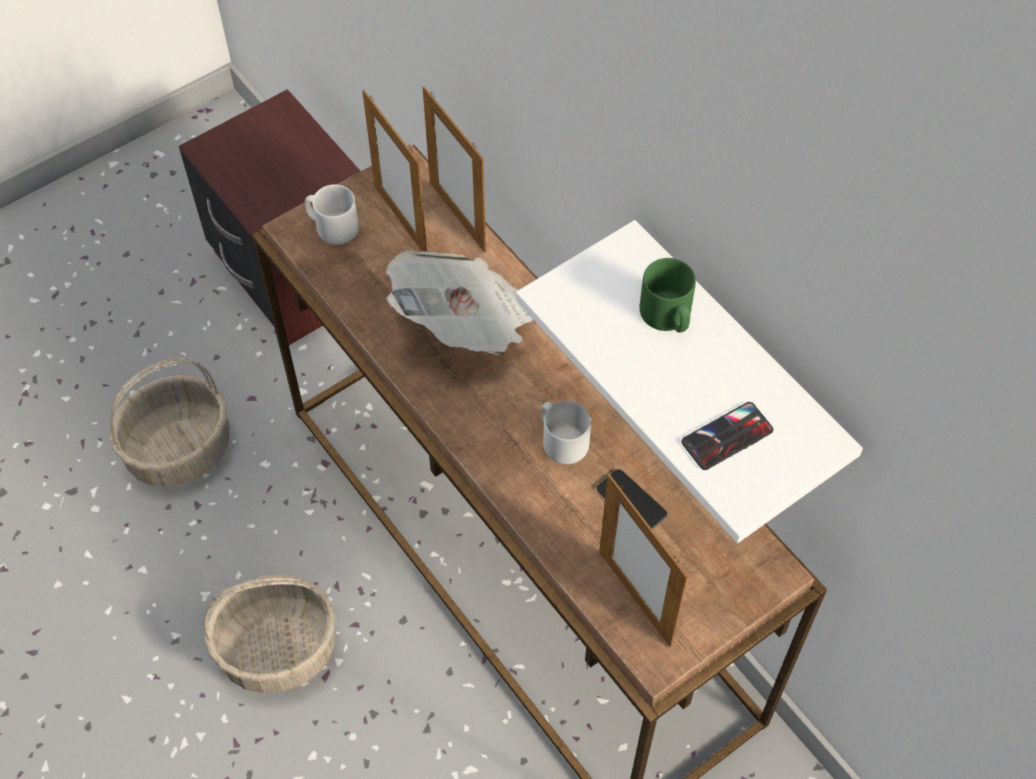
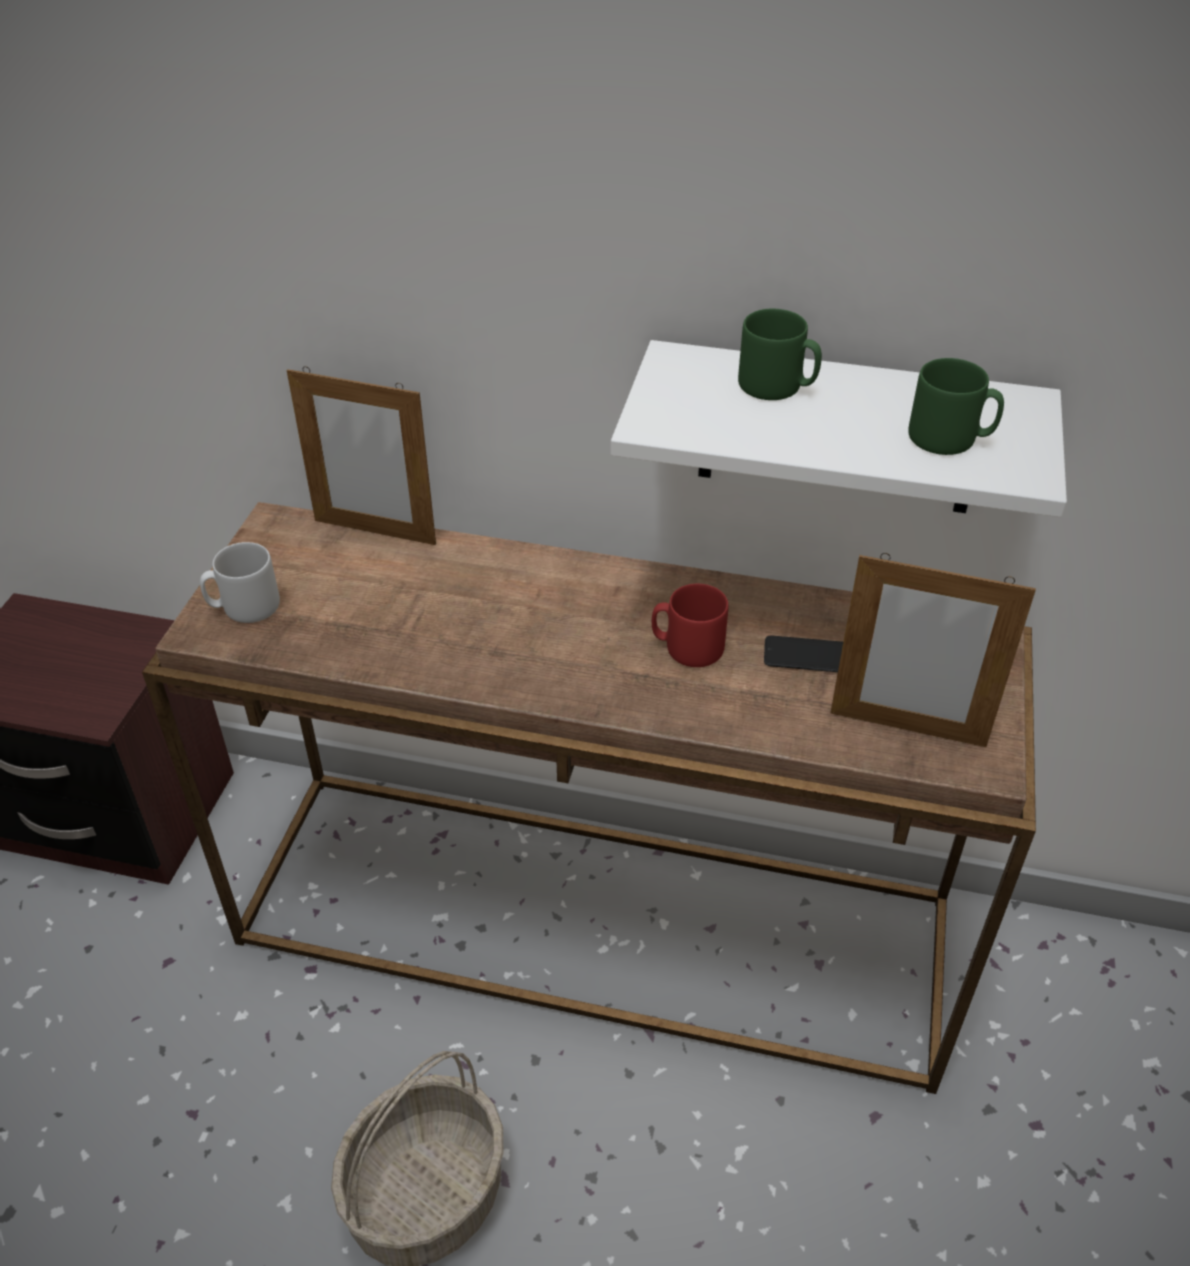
camera: 40 degrees left, 15 degrees down
(180, 448) = (120, 1069): basket -> none
(400, 220) = (316, 564): picture frame -> none
(467, 323) = (483, 608): newspaper -> none
(562, 441) = (687, 647): grey mug -> red mug
(727, 436) = (950, 439): phone -> green mug

